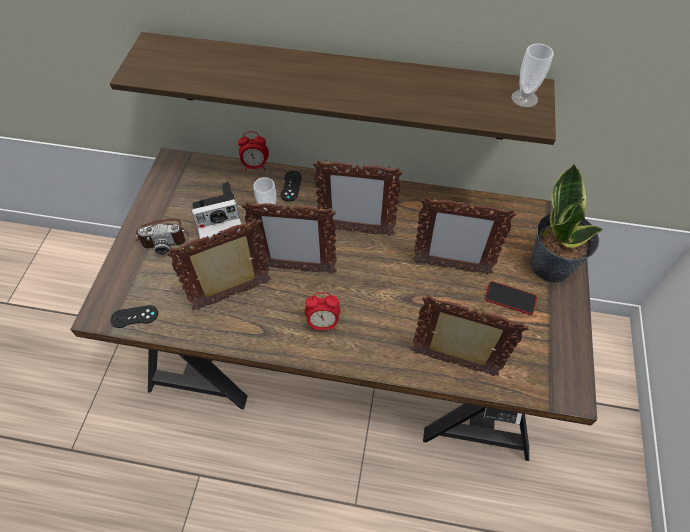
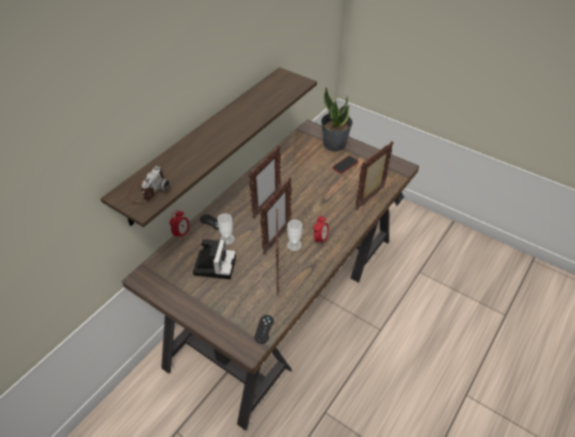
camera: 65 degrees left, 10 degrees down
(163, 236) = (207, 298): camera -> camera (147, 190)
(450, 267) = (314, 178): picture frame -> none
(524, 98) = (285, 79): cup -> cup (294, 245)

